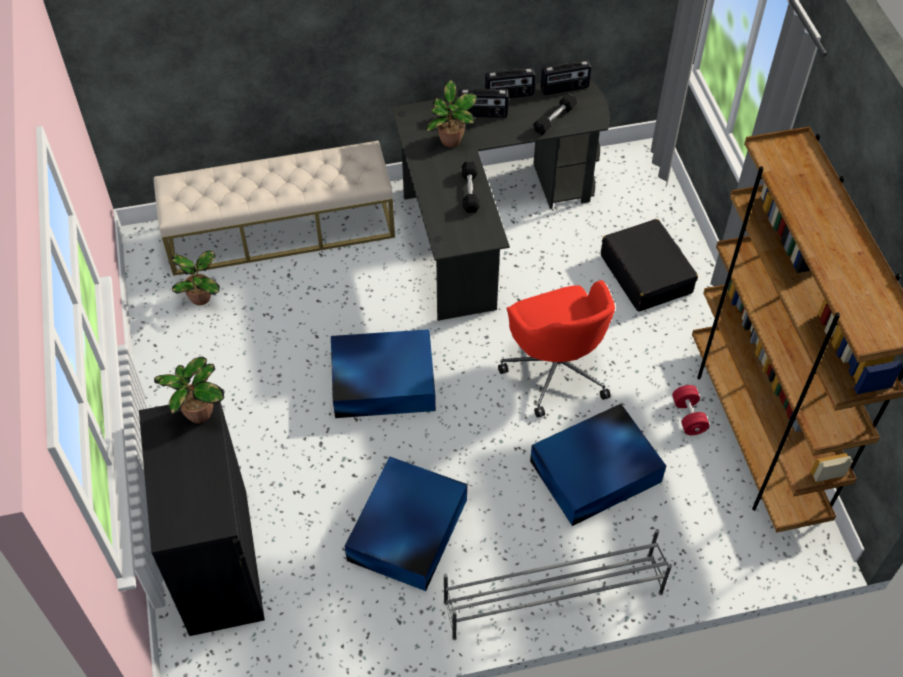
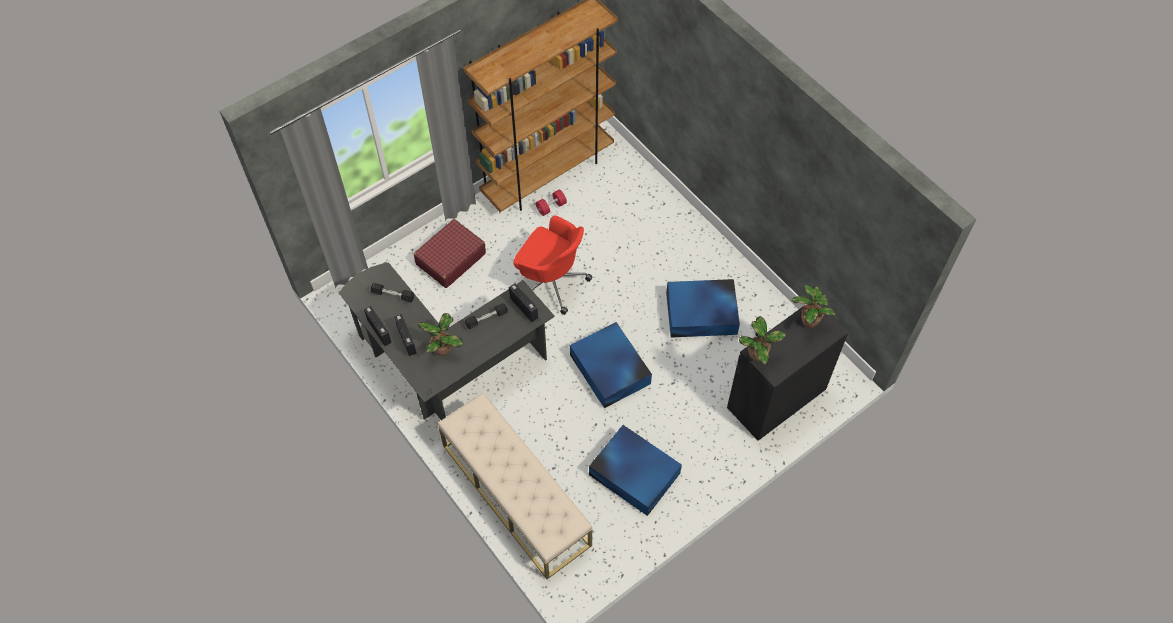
camera: 115 degrees left, 5 degrees up
(202, 297) = (600, 514): potted plant -> potted plant (808, 320)
(552, 597) = (700, 233): grey shoe rack -> none
(556, 369) = (551, 281): red office chair -> red office chair turned 75 degrees clockwise
(564, 88) = (358, 300): radio -> radio (524, 308)
(597, 471) = (612, 238): blue storage box -> blue storage box (633, 473)
(646, 273) = (450, 259): black suitcase -> red suitcase

